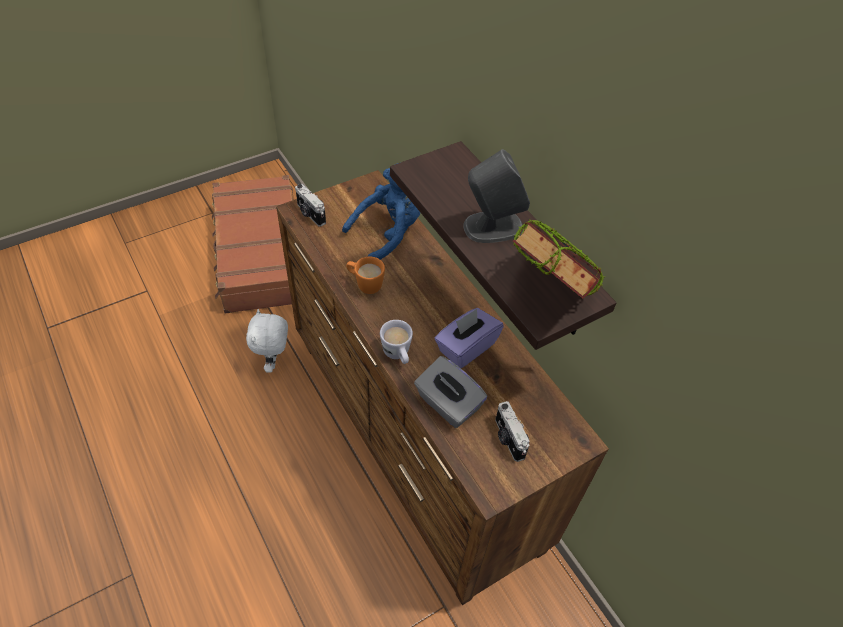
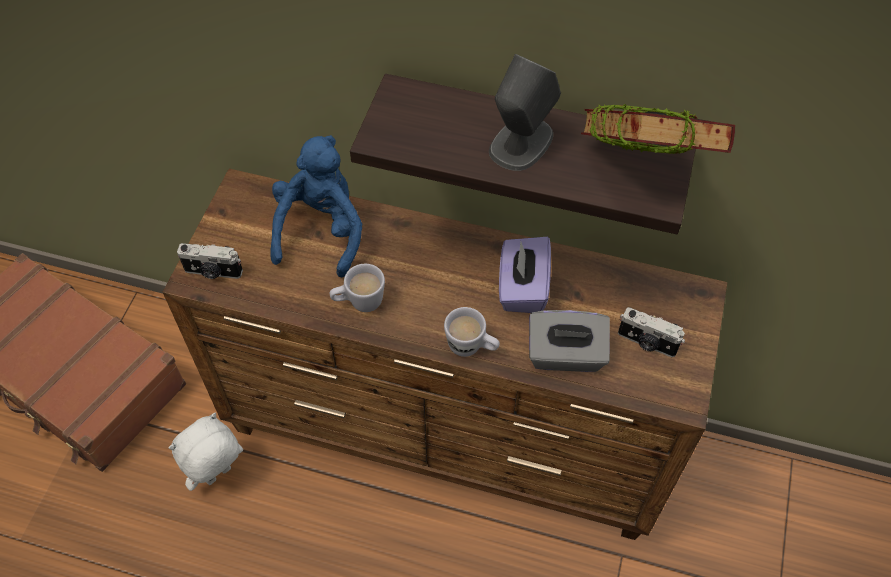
camera: 40 degrees left, 5 degrees up
(274, 361) = (218, 476): white plush toy -> white plush toy turned 90 degrees clockwise
(365, 284) = (359, 302): orange mug -> white mug

